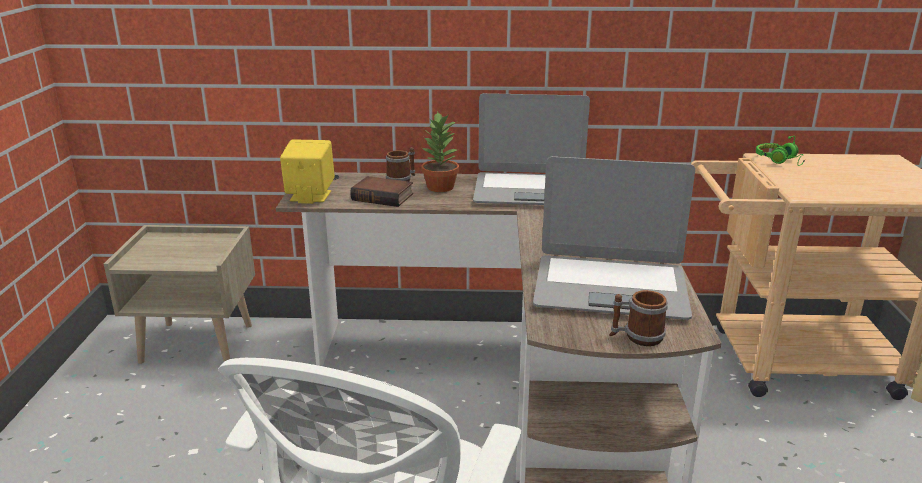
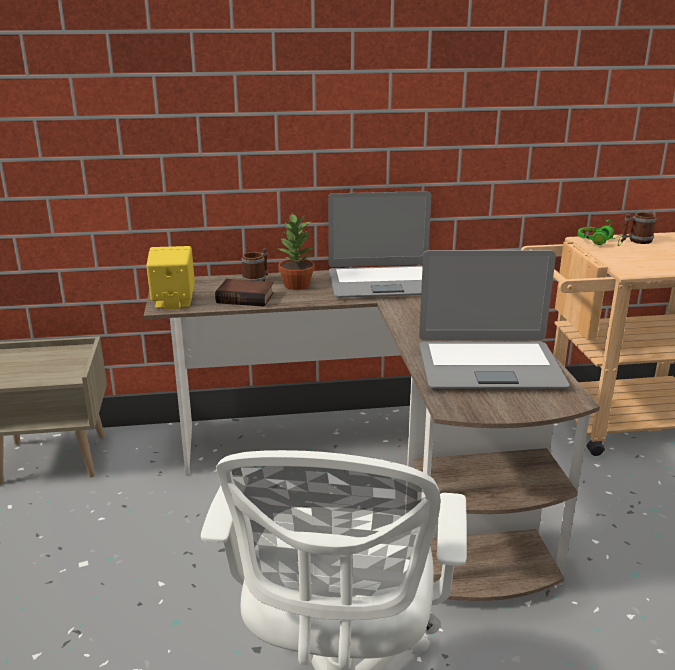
camera: 10 degrees left, 0 degrees up
(636, 337) = (527, 407): mug -> mug (636, 241)

